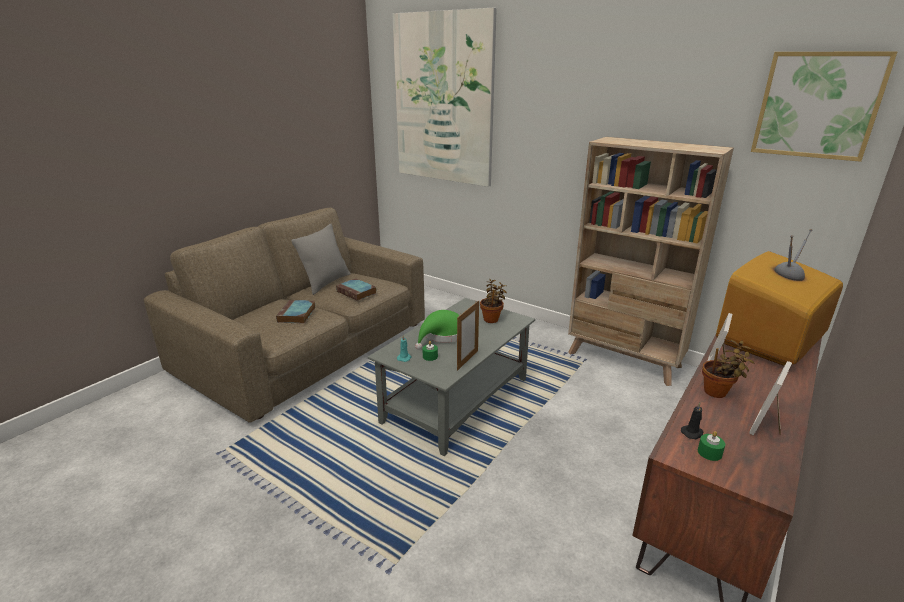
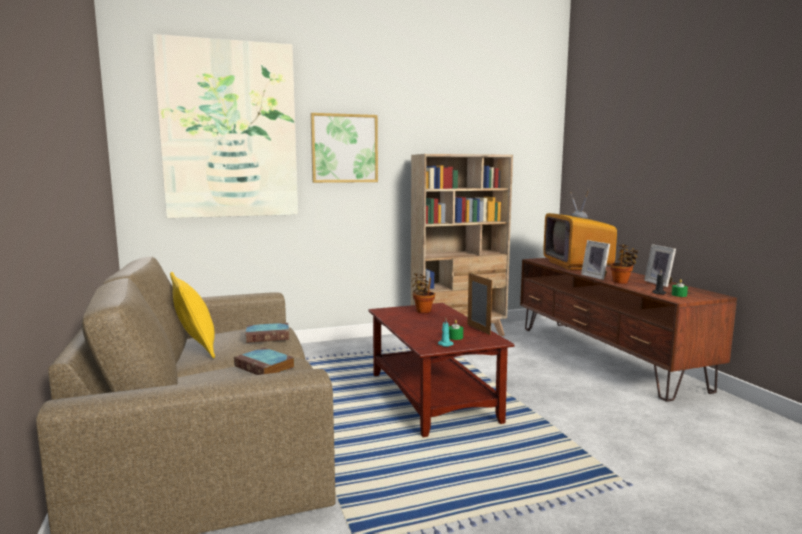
camera: 55 degrees left, 15 degrees down
(326, 282) = (196, 348): grey pillow -> yellow pillow
(442, 335) = (424, 327): green hat -> none
(457, 399) = (431, 396): grey coffee table -> brown coffee table
(817, 105) = (528, 128): picture -> picture (344, 148)

